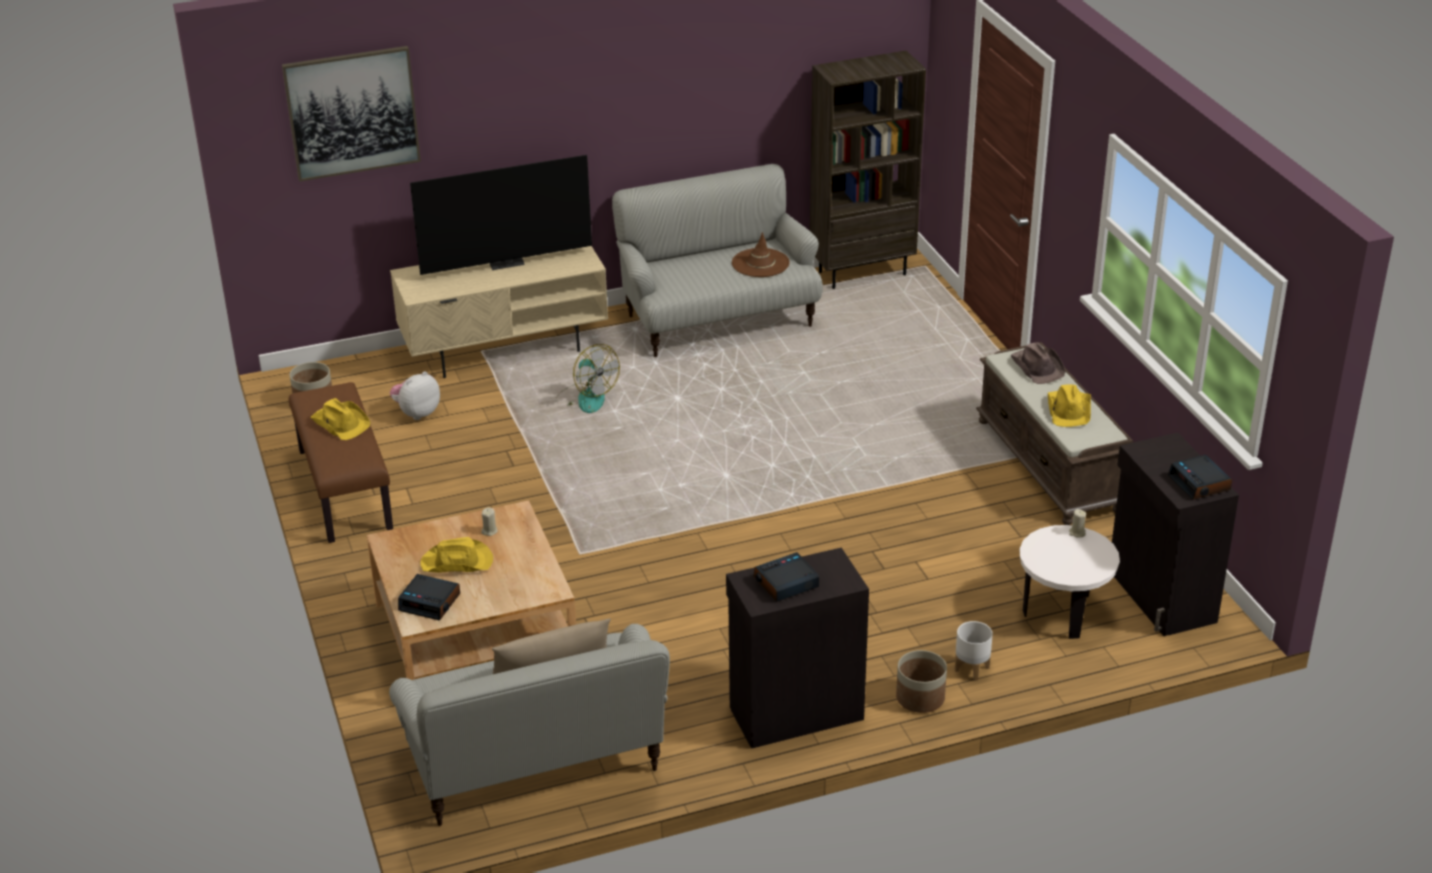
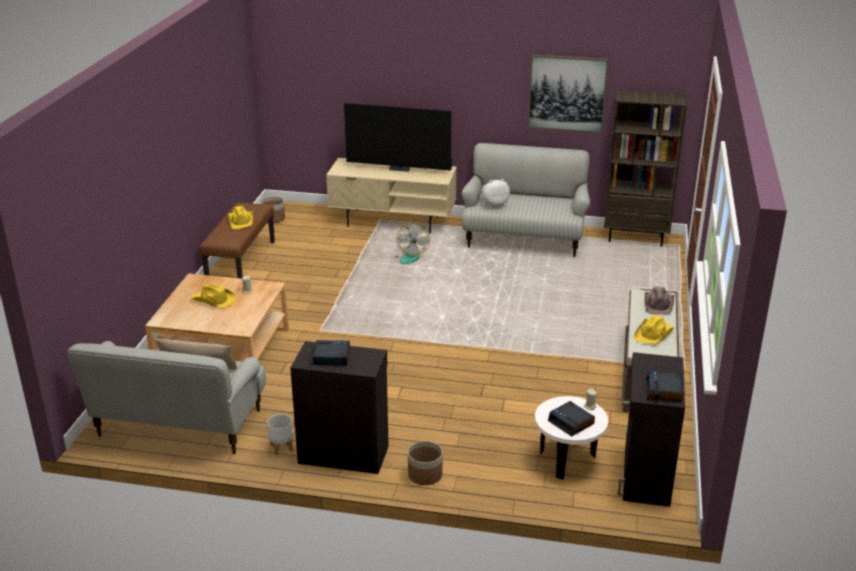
camera: 30 degrees right, 5 degrees down
(352, 112) = (324, 56): picture -> picture (567, 93)
(417, 413) = (315, 238): plush toy -> plush toy (494, 205)
(430, 602) = (178, 314): alarm clock -> alarm clock (571, 423)
(760, 263) = (550, 207): brown hat -> none
(971, 669) = (474, 471): white planter -> white planter (281, 448)

